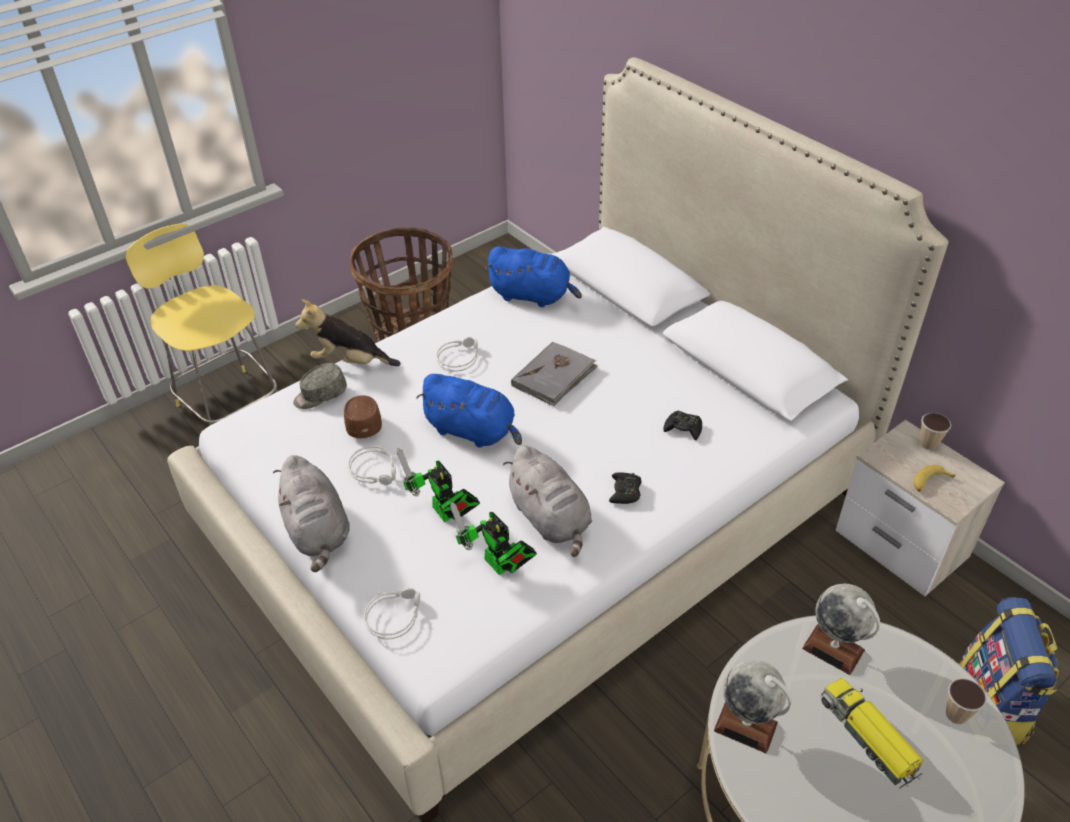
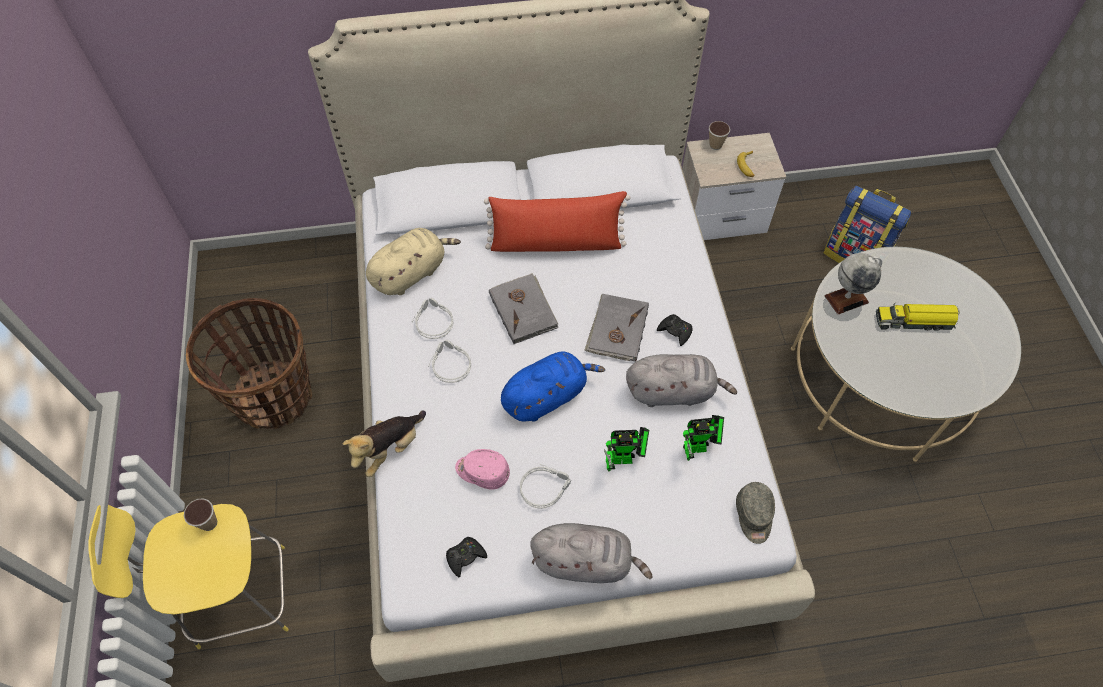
camera: 60 degrees left, 15 degrees up
(320, 395) = (420, 492): grey cap -> grey cap (754, 516)
(363, 422) = (482, 472): brown cap -> pink cap
(394, 615) = (706, 540): grey headphones -> grey headphones (432, 321)
(533, 296) = (411, 273): blue plush toy -> beige plush toy
(588, 447) = (617, 329): none -> grey book
(651, 365) = (556, 243): none -> red pillow
(683, 428) = (636, 262): black game controller -> black game controller (465, 557)
(746, 726) = (878, 378): globe -> none
(956, 714) = (919, 271): cup -> cup (209, 523)

